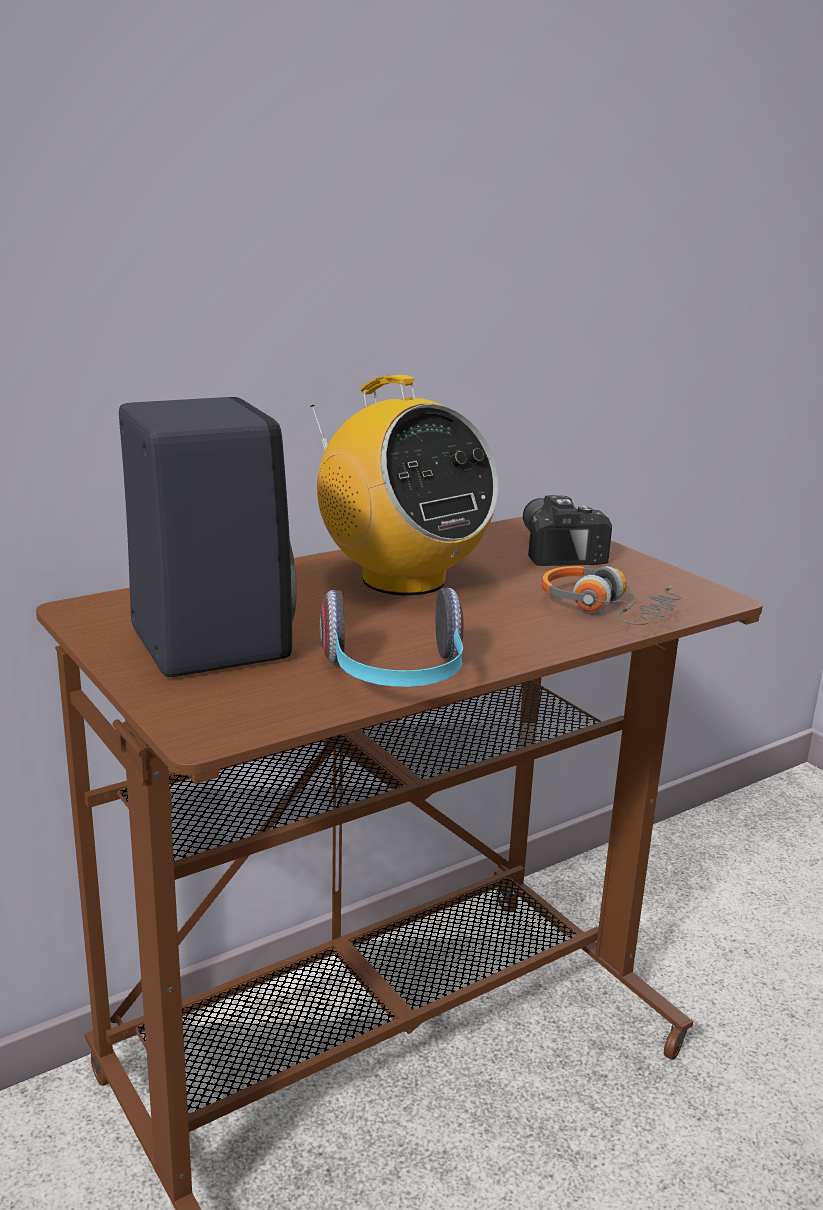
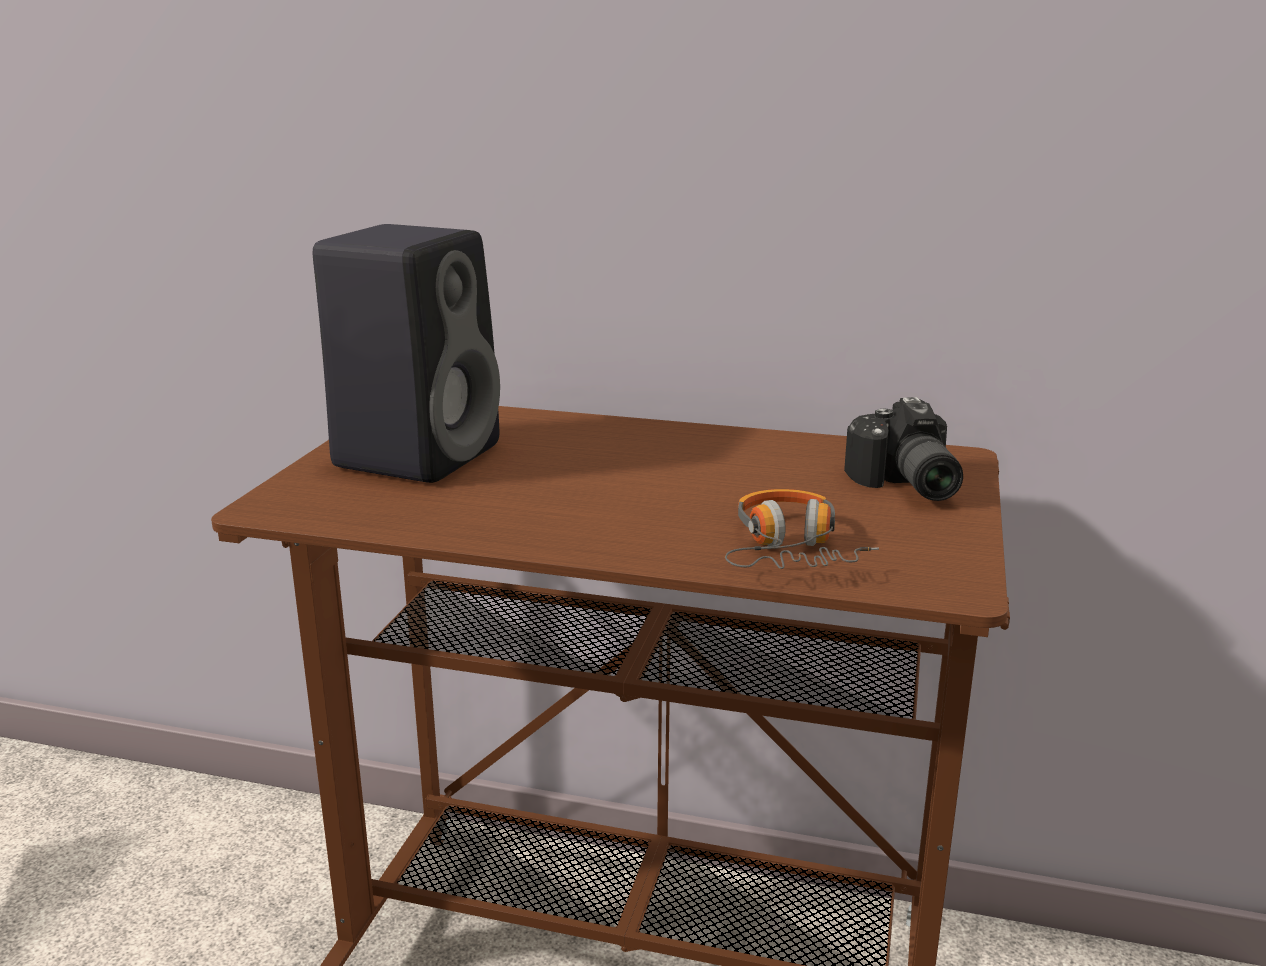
camera: 50 degrees right, 0 degrees up
(396, 677) = (464, 526): headphones -> none
(402, 580) = (676, 461): radio -> none
(559, 550) = (904, 486): camera -> camera turned 135 degrees clockwise

